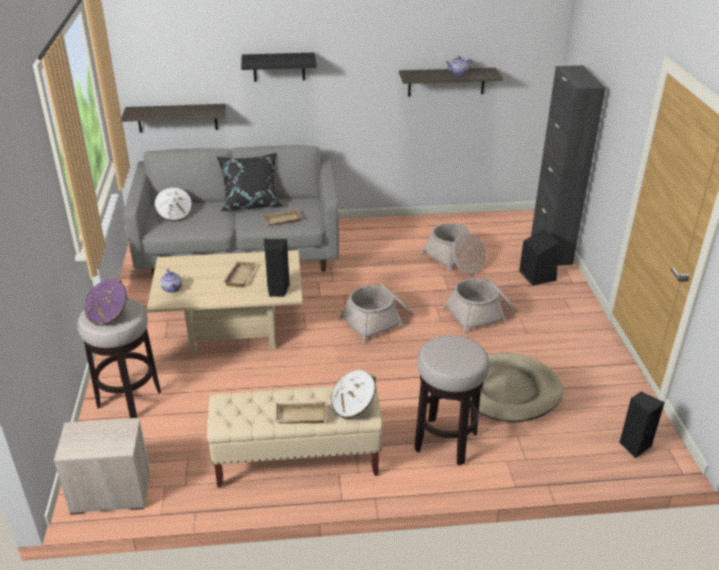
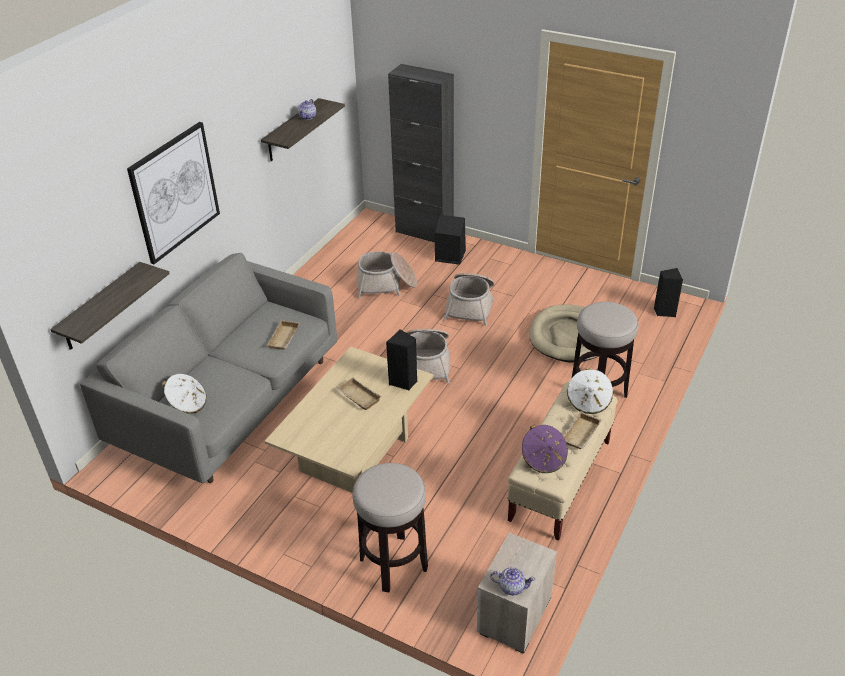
camera: 55 degrees left, 5 degrees up
(108, 314) = (391, 488): purple hat -> purple hat (543, 459)
(172, 288) = (335, 447): teapot -> teapot (511, 587)
(251, 204) = (229, 345): black pillow -> none
(279, 67) = (175, 192): black shelf -> picture

